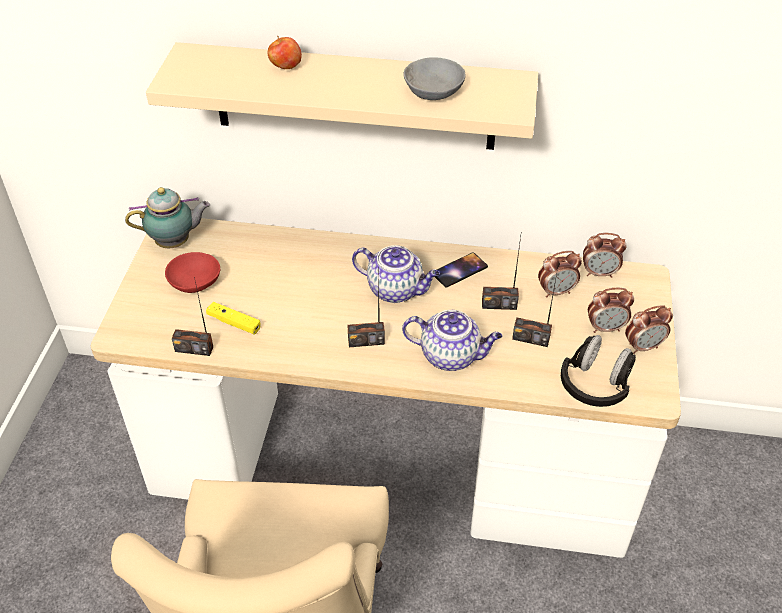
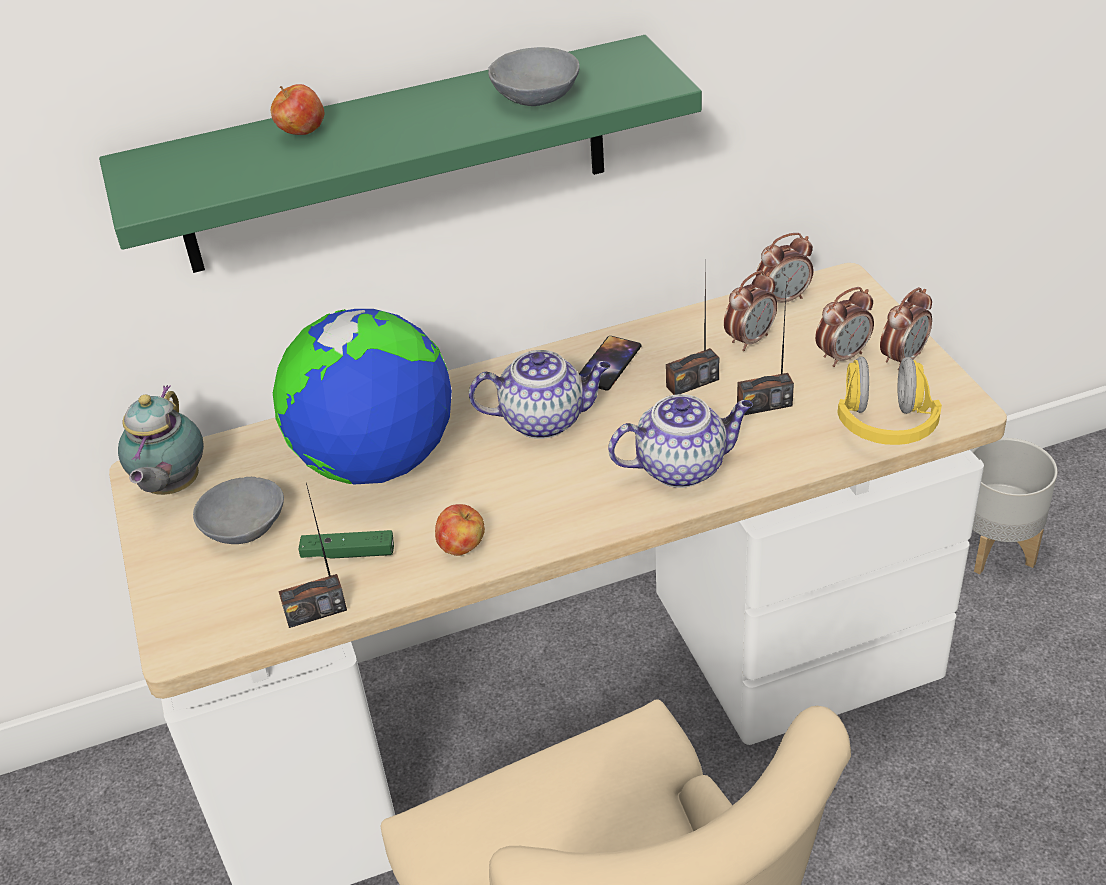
camera: 25 degrees left, 5 degrees down
(175, 243) = (171, 488): teapot -> teapot turned 135 degrees clockwise
(196, 281) = (245, 524): red bowl -> grey bowl
(234, 323) = (348, 553): yellow game controller -> green game controller
(287, 275) = (376, 462): none -> globe
(294, 347) = (462, 547): none -> apple
(354, 97) = (394, 157): beige shelf -> green shelf
(366, 341) = (555, 496): radio -> none
(595, 385) = (885, 424): black headphones -> yellow headphones
(719, 493) = (996, 550): none -> grey planter

